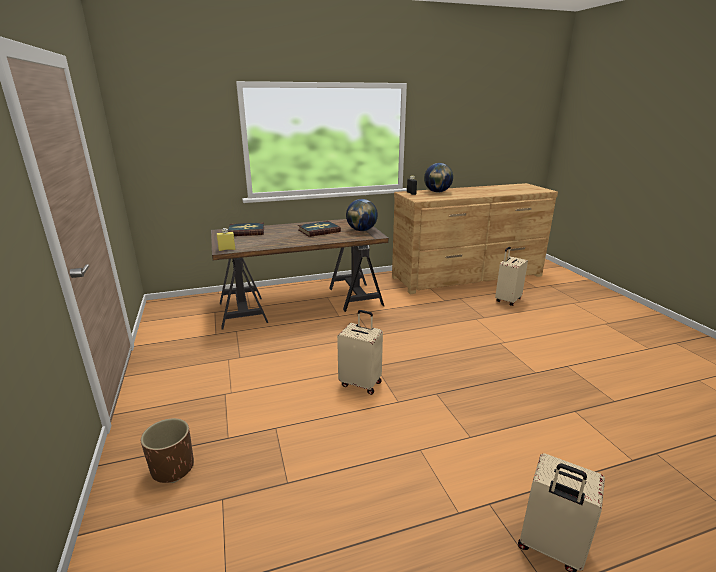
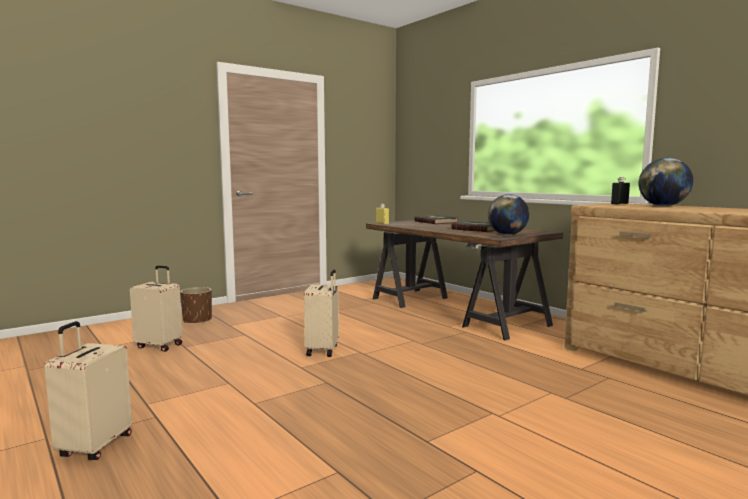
camera: 70 degrees right, 15 degrees down
(507, 300) = (674, 414): beige suitcase -> beige suitcase (160, 345)

